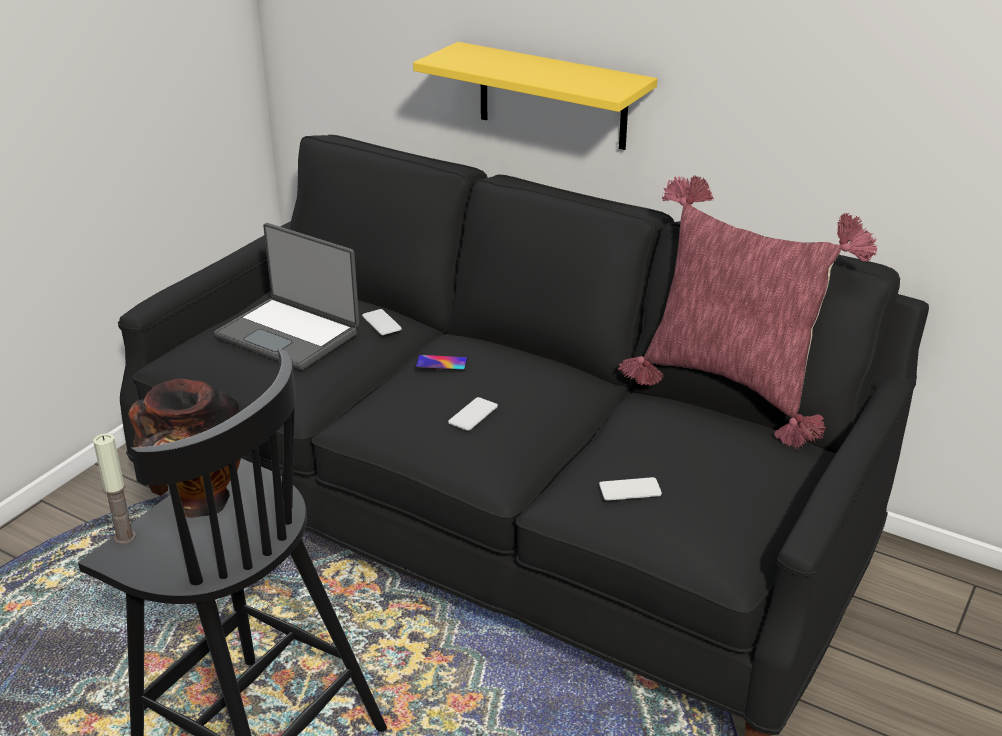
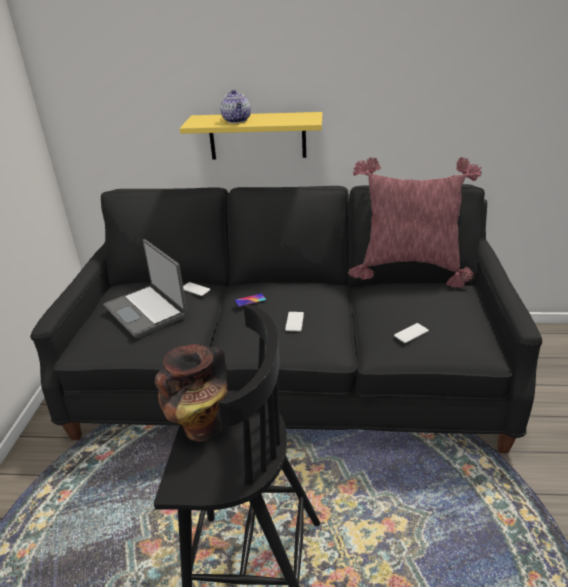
camera: 25 degrees left, 0 degrees up
(125, 537) = (173, 472): candle -> none
(290, 334) = (147, 311): laptop -> laptop turned 45 degrees clockwise
(507, 67) = (237, 120): none -> teapot

